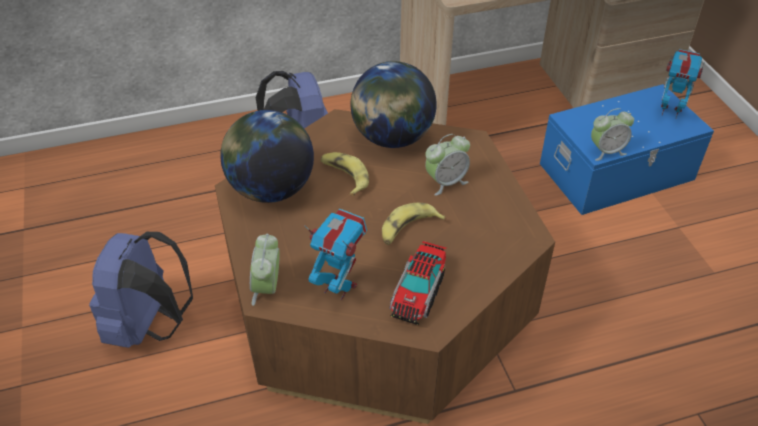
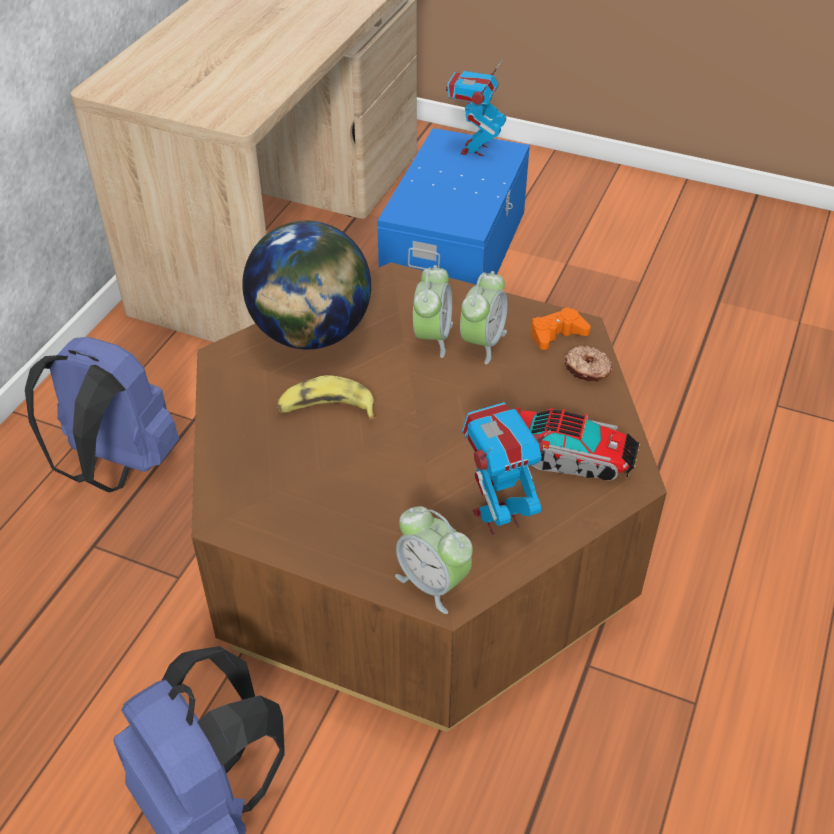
camera: 50 degrees left, 0 degrees up
(271, 189) = (267, 486): globe -> none
(408, 229) = (470, 408): banana -> none
(418, 292) = (570, 457): toy truck -> toy truck turned 45 degrees counterclockwise
(499, 260) = (587, 370): none -> donut
(513, 230) = (557, 334): none -> orange game controller
(606, 151) = (475, 220): alarm clock -> alarm clock (482, 343)
(670, 111) = (474, 149): toy robot -> toy robot turned 45 degrees counterclockwise

